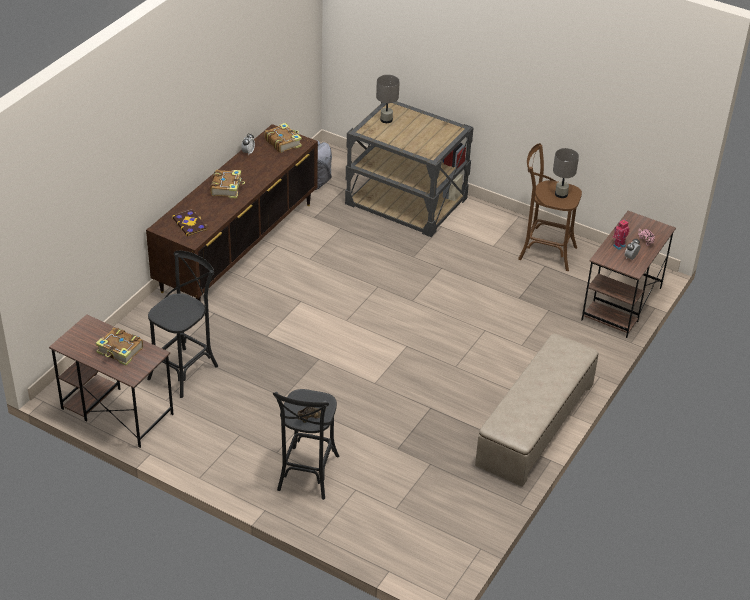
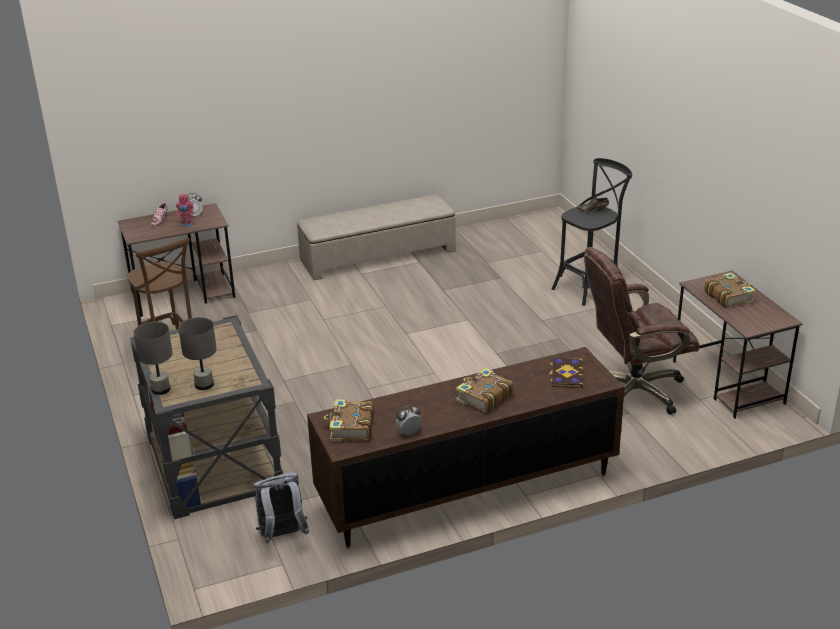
camera: 140 degrees left, 10 degrees down
(185, 370) = (634, 390): black stool -> brown office chair
(561, 194) = (153, 274): grey table lamp -> grey table lamp (161, 389)

